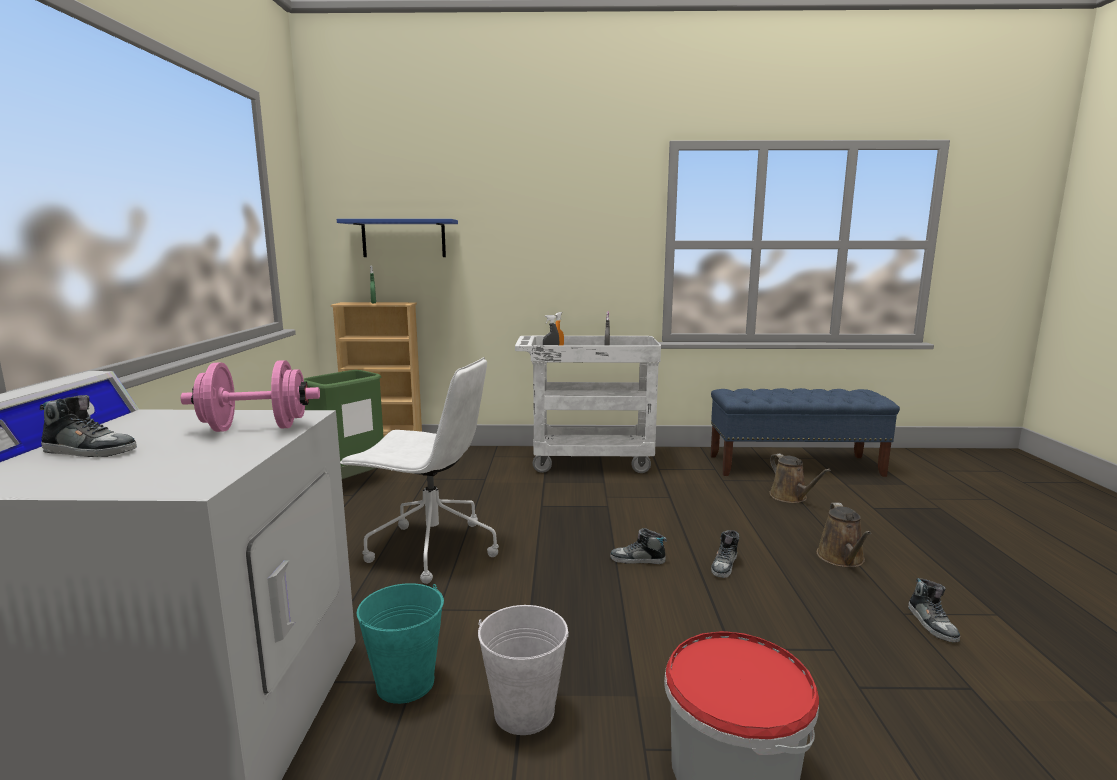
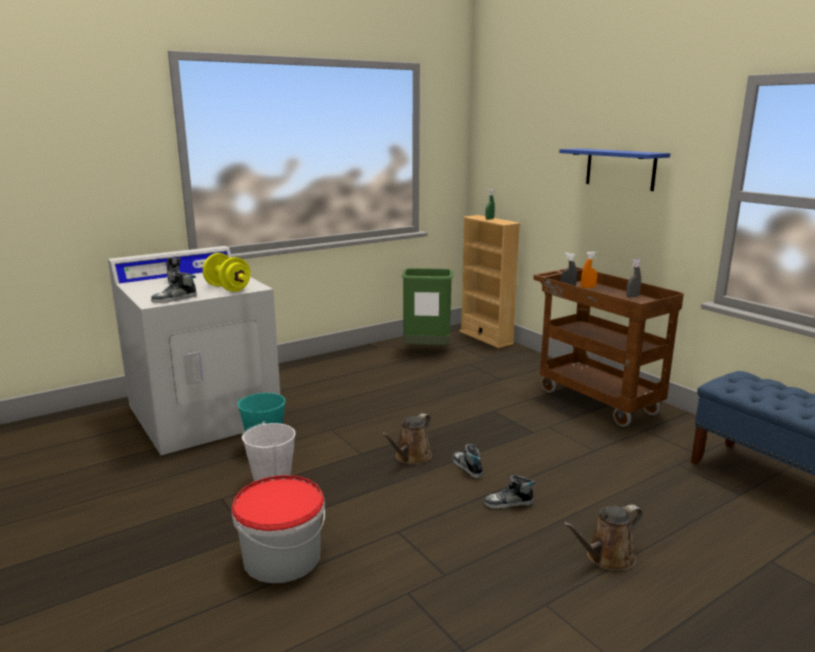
camera: 55 degrees right, 5 degrees up
(256, 428) = (228, 288): pink dumbbell -> yellow dumbbell
(403, 238) = (520, 168): blue shelf -> blue shelf (620, 169)
(427, 549) = (385, 401): white office chair -> none
(585, 464) = (593, 401): white cart -> brown cart
(790, 497) = (704, 507): brown watering can -> brown watering can (411, 457)
(932, 624) = (547, 623): shoe -> shoe (174, 299)

